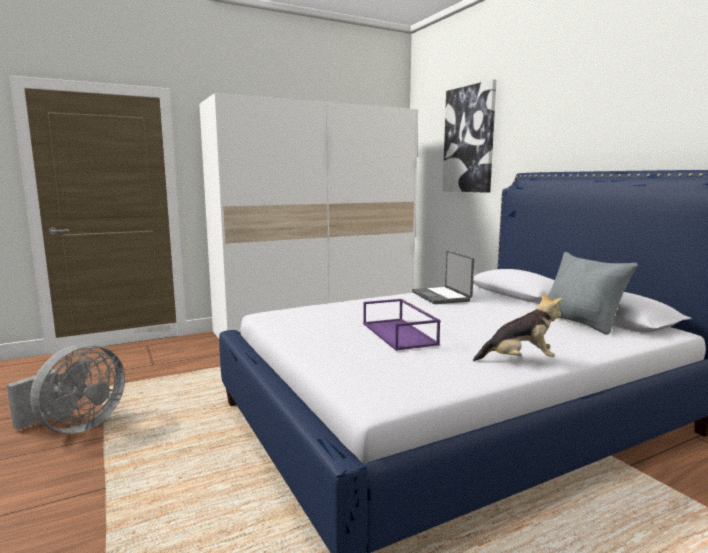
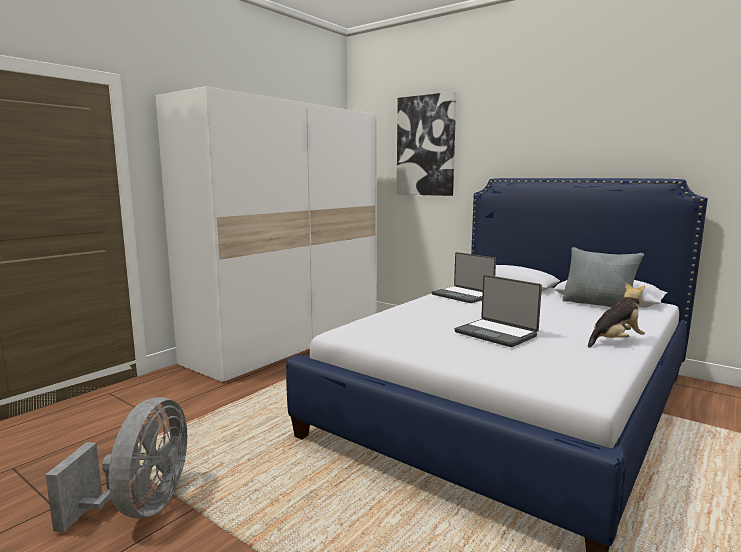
camera: 25 degrees left, 0 degrees up
(400, 334) = (496, 333): purple tray -> laptop

